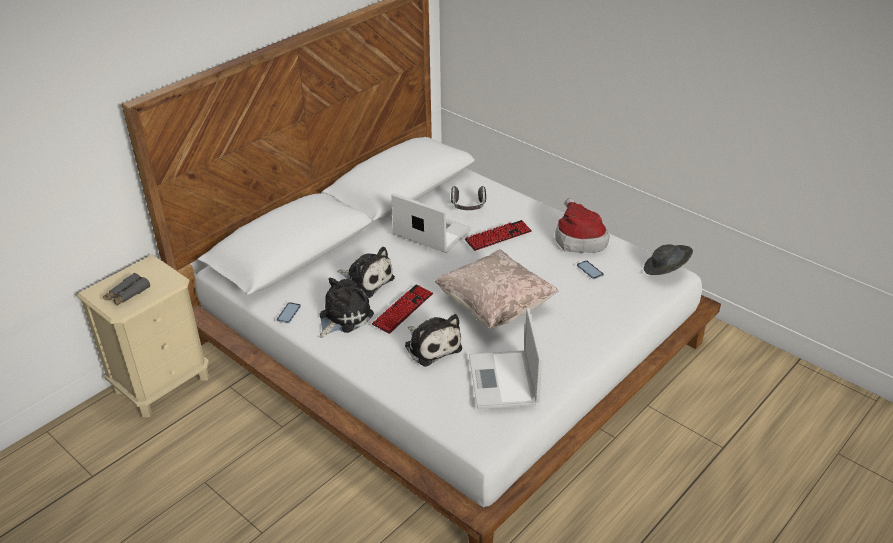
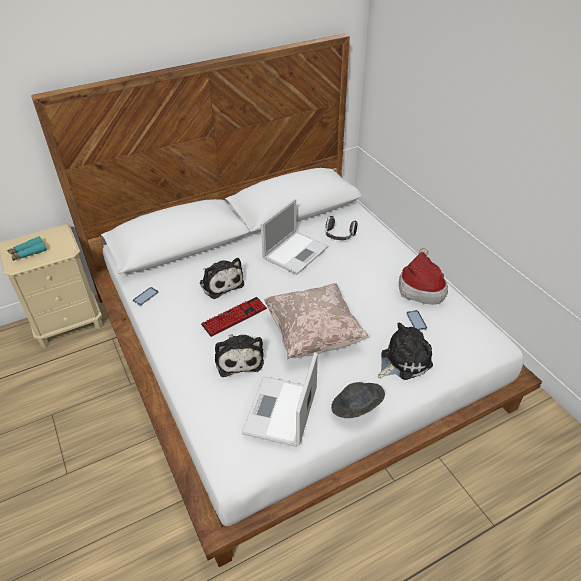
camera: 20 degrees right, 5 degrees up
(127, 295) = (28, 253): grey binoculars -> turquoise binoculars
(343, 317) = (184, 311): plush toy -> plush toy (403, 361)
(431, 232) = (296, 252): laptop -> laptop turned 75 degrees clockwise
(498, 236) = (350, 268): keyboard -> none
(666, 270) = (489, 339): grey hat -> grey hat (356, 408)

